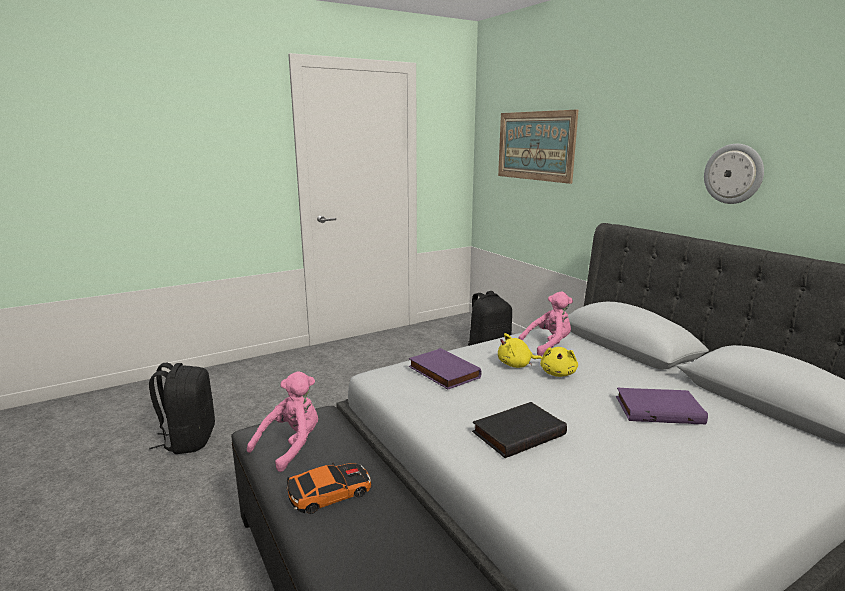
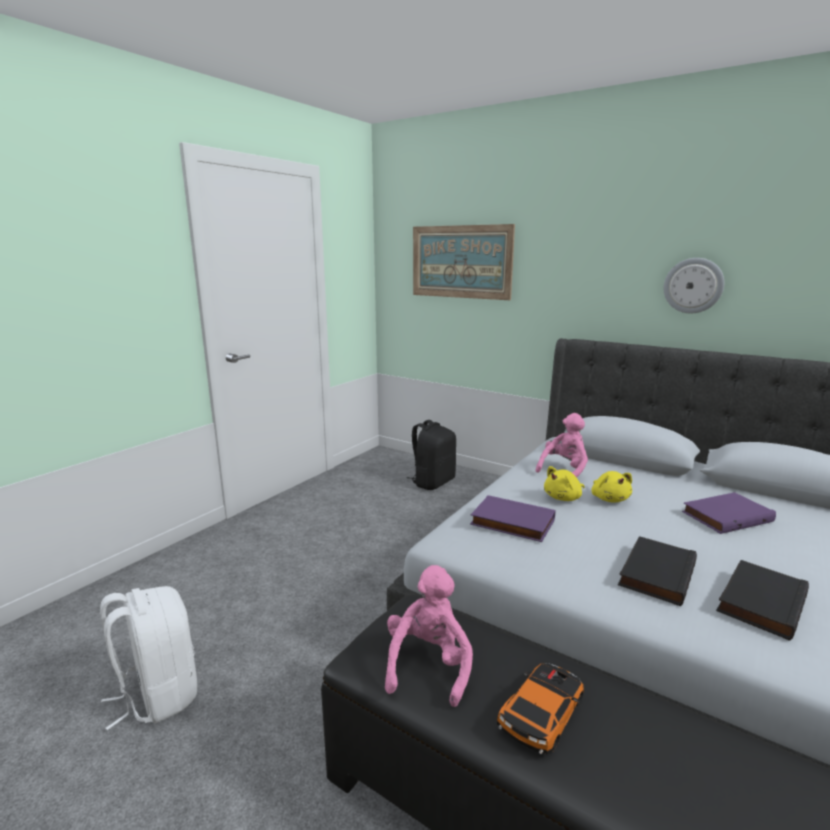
camera: 25 degrees left, 0 degrees up
(189, 440) = (158, 694): black backpack -> white backpack
(584, 474) = (759, 601): none -> black book

